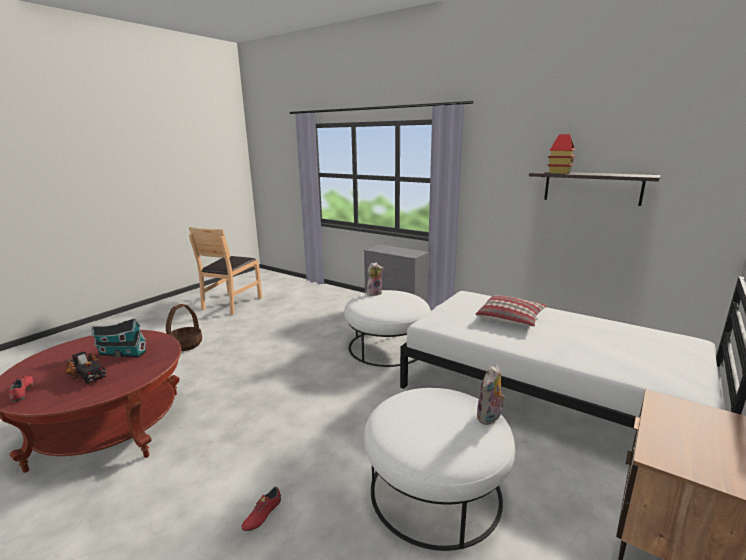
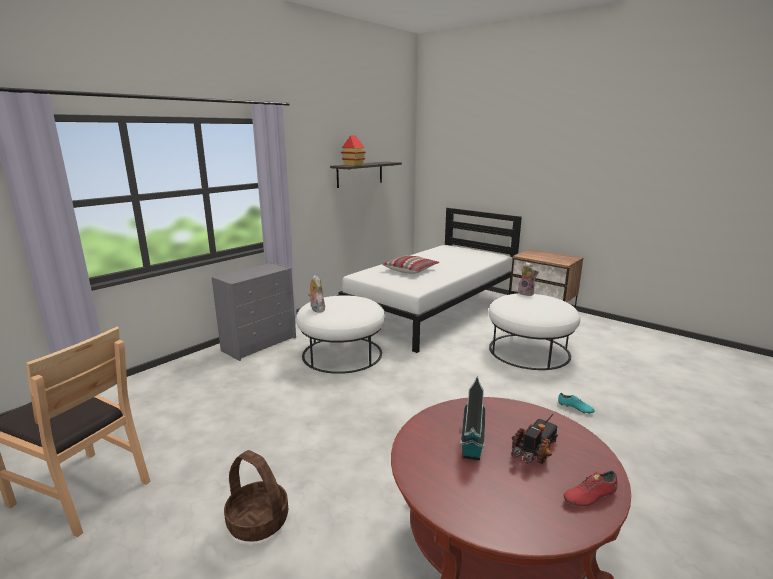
camera: 85 degrees left, 0 degrees up
(262, 515) = (575, 408): red shoe -> turquoise shoe

